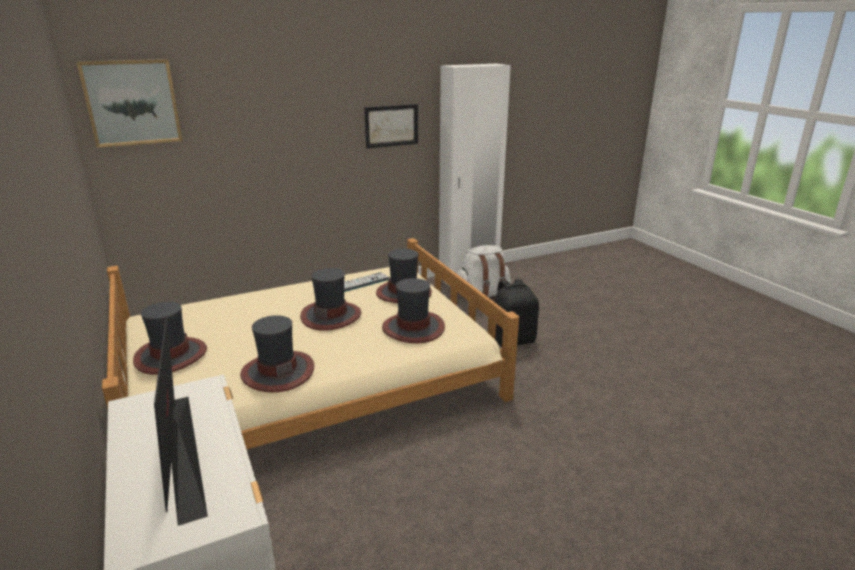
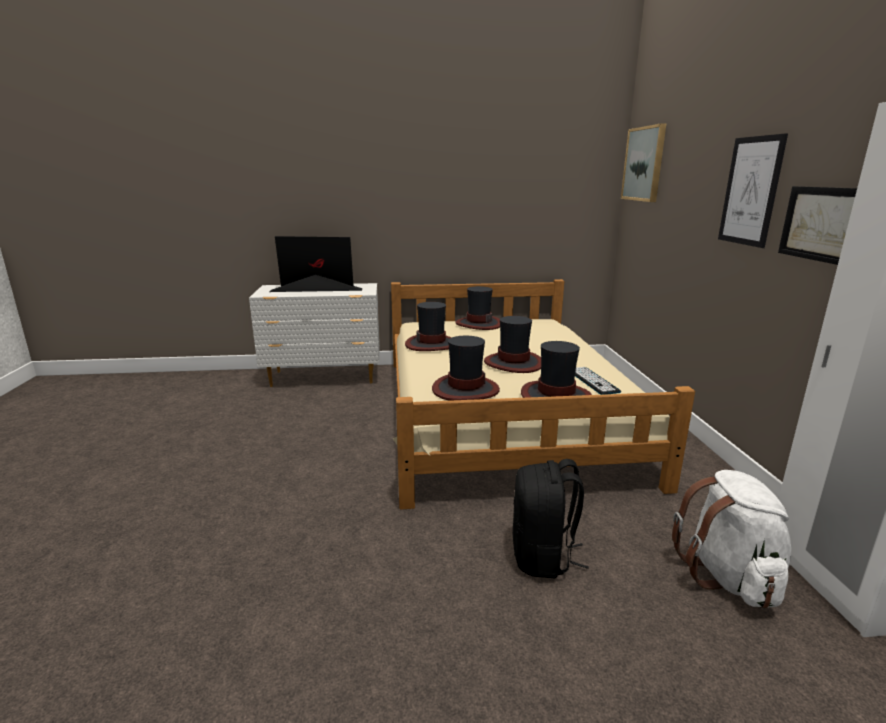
camera: 110 degrees right, 5 degrees down
(325, 114) = (750, 191): none -> picture

